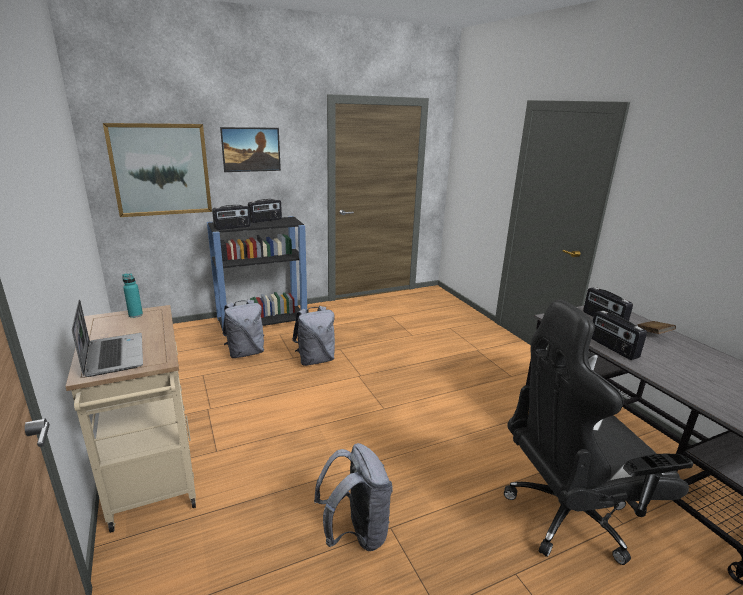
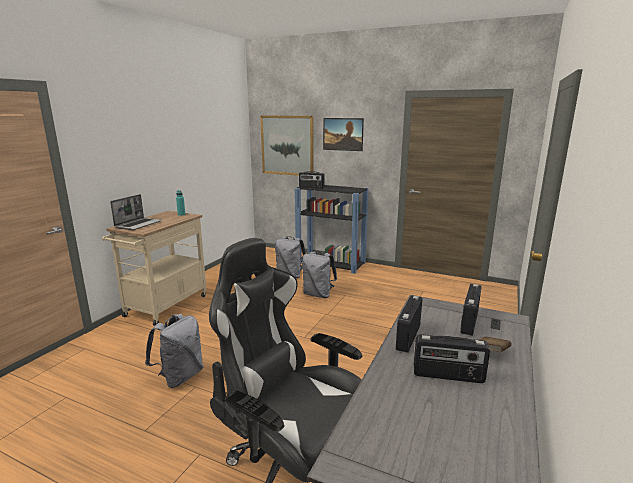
camera: 50 degrees right, 5 degrees down
(265, 220) = (342, 187): radio -> radio (448, 376)

